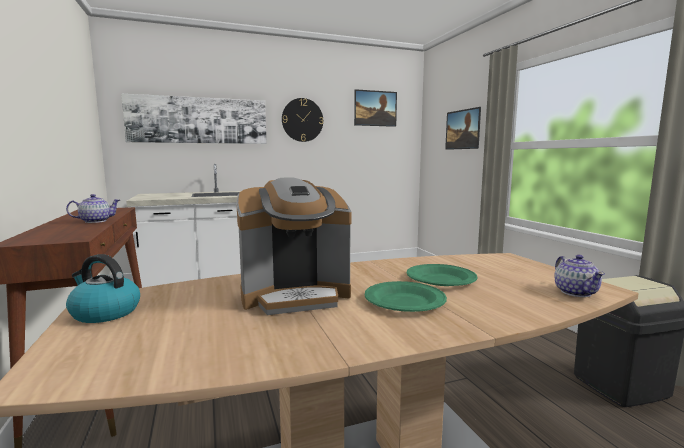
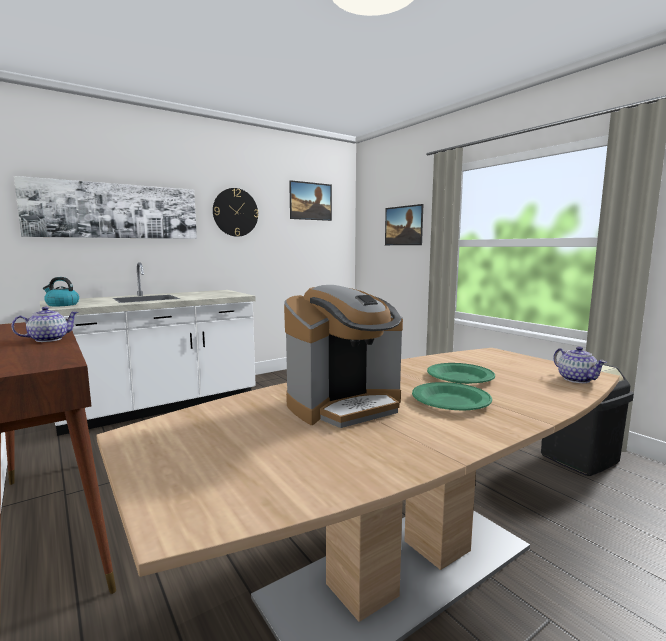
camera: 15 degrees left, 0 degrees up
(104, 312) = (158, 446): kettle -> kettle (62, 304)

